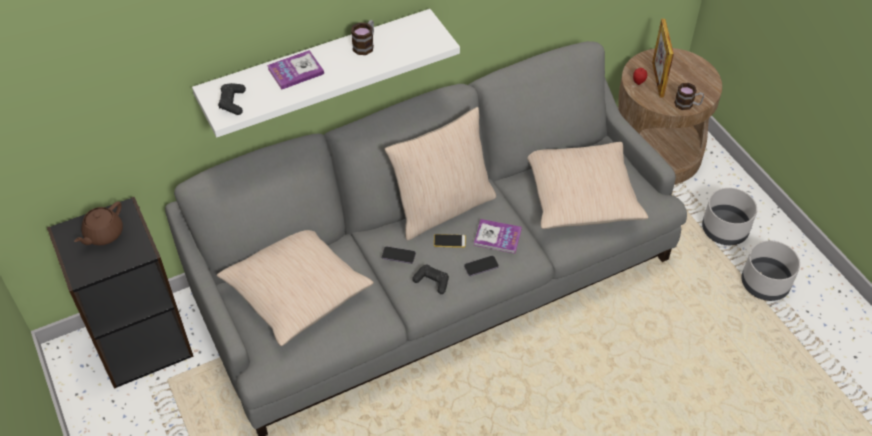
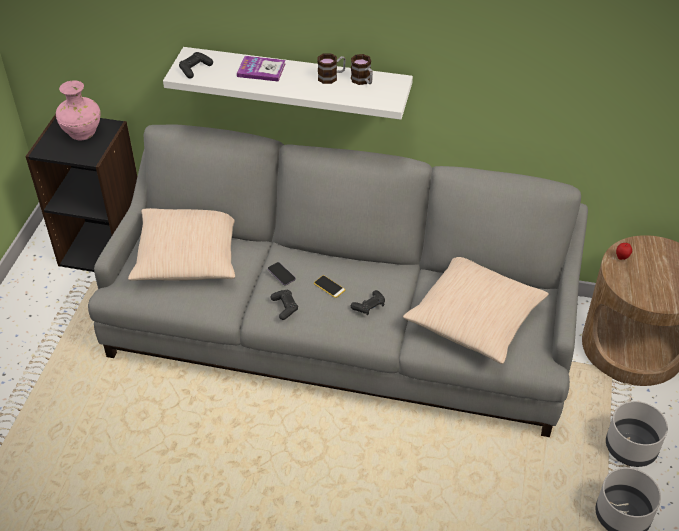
camera: 40 degrees right, 5 degrees down
(103, 234) = (82, 134): brown teapot -> pink vase
(442, 207) = (352, 261): beige pillow -> none
(481, 266) = (333, 319): phone -> none
(497, 237) = (369, 306): book -> black game controller
(657, 79) = (643, 264): picture frame -> none
(687, 104) = (649, 299): mug -> mug (363, 81)

